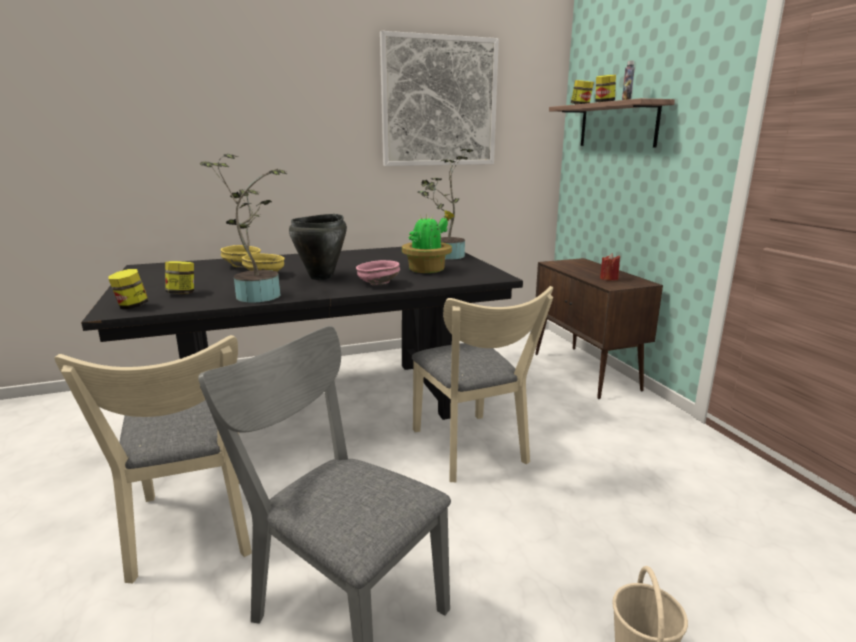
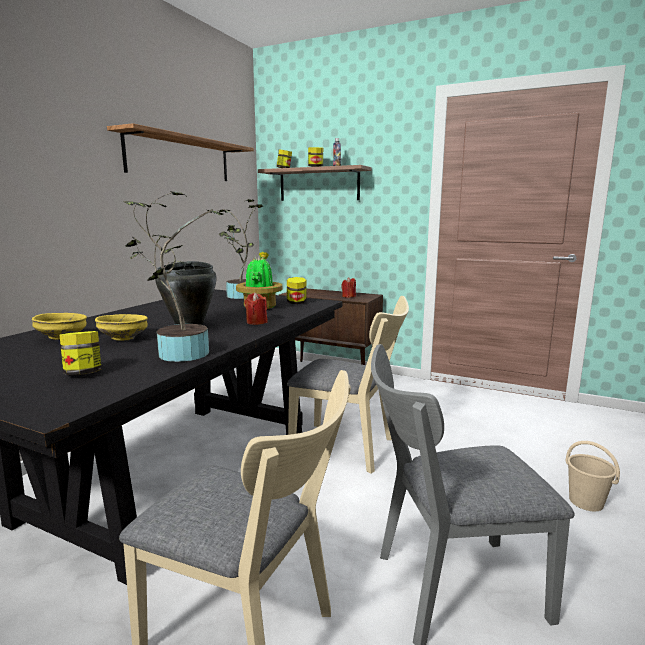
camera: 45 degrees left, 5 degrees down
(132, 306) = (61, 400): jar -> jar (296, 303)
(377, 284) = (256, 322): pink bowl -> red candle
(439, 102) = (180, 158): picture -> shelf

